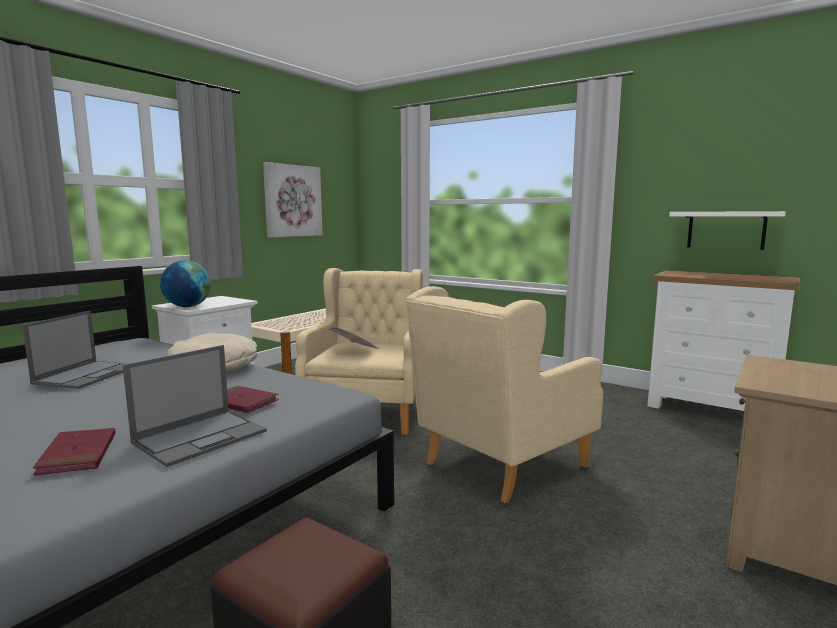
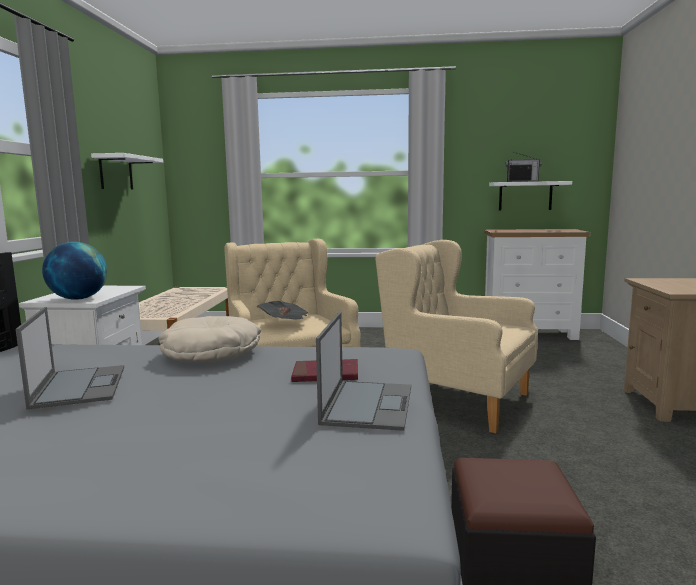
camera: 30 degrees left, 0 degrees up
(78, 455) = (289, 447): red book -> none
(292, 201) = (116, 173): picture -> white shelf
(499, 465) = (456, 399): beige armchair -> beige armchair turned 105 degrees clockwise
(713, 211) = (522, 181): none -> radio

